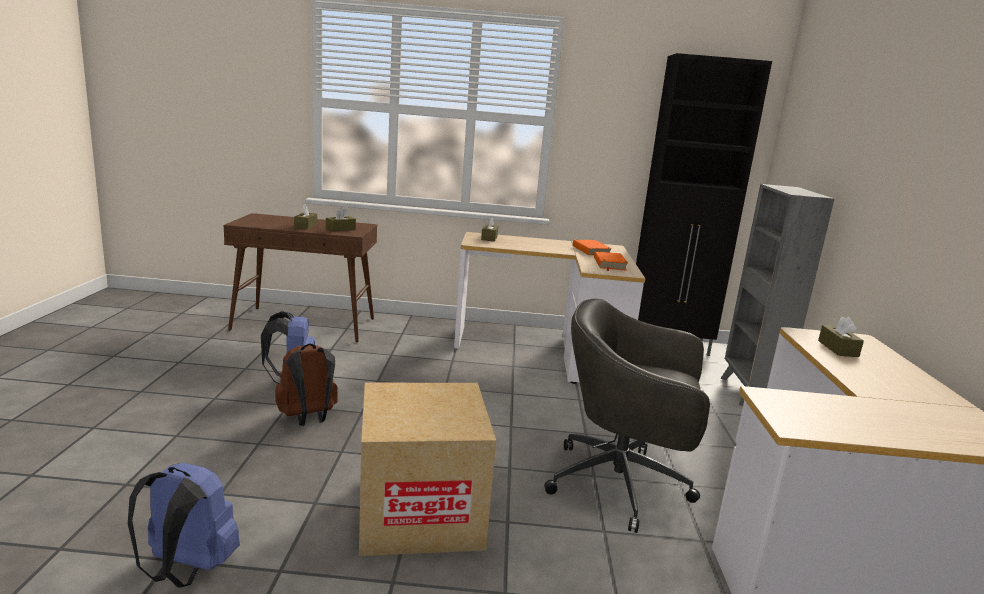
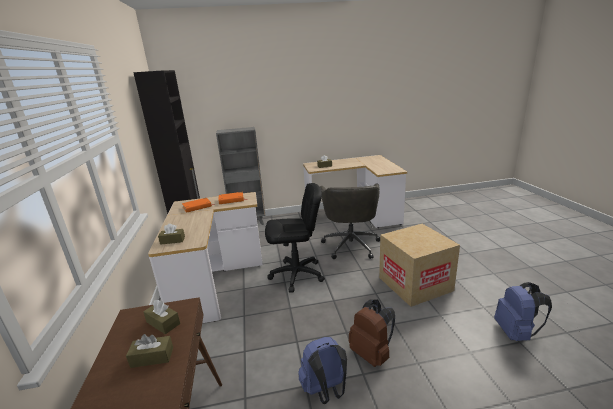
camera: 100 degrees left, 5 degrees up
(526, 405) = (297, 275): none -> black office chair

